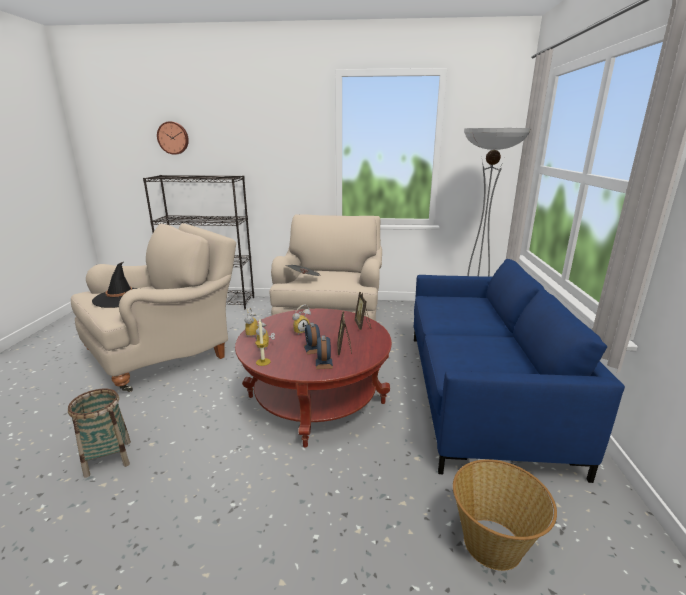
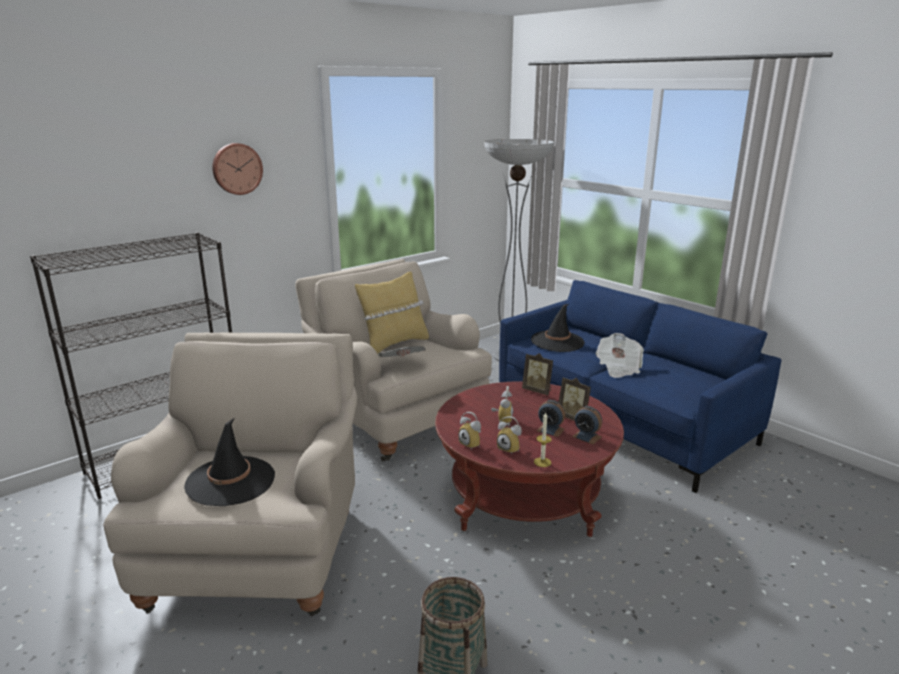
camera: 45 degrees left, 0 degrees up
(173, 138) = (53, 183): wall clock -> wall clock (236, 168)
(330, 270) = (394, 344): none -> yellow pillow
(450, 304) = (557, 341): none -> black hat
(456, 335) = (618, 368): none -> newspaper
(493, 544) = (781, 512): basket -> none

